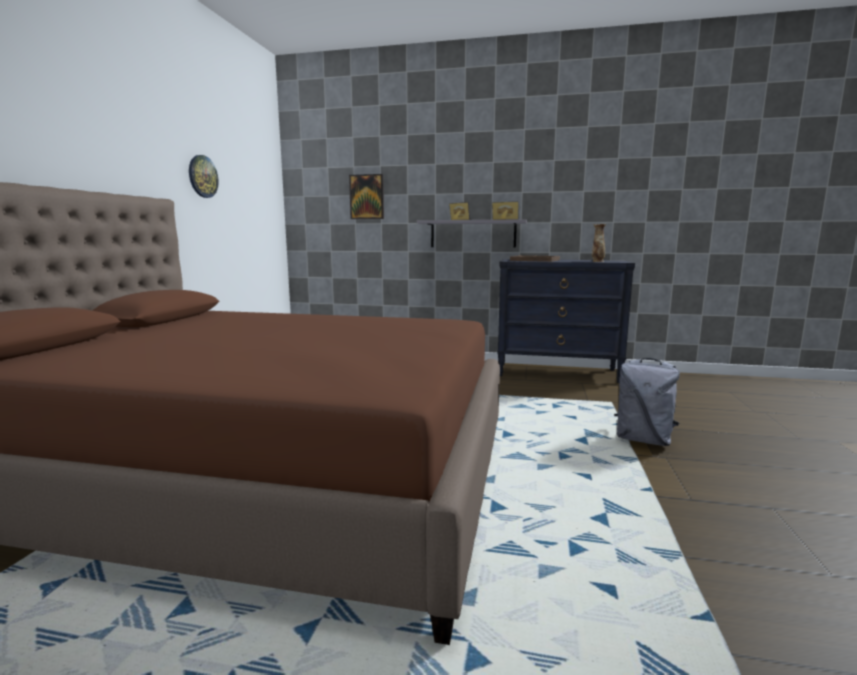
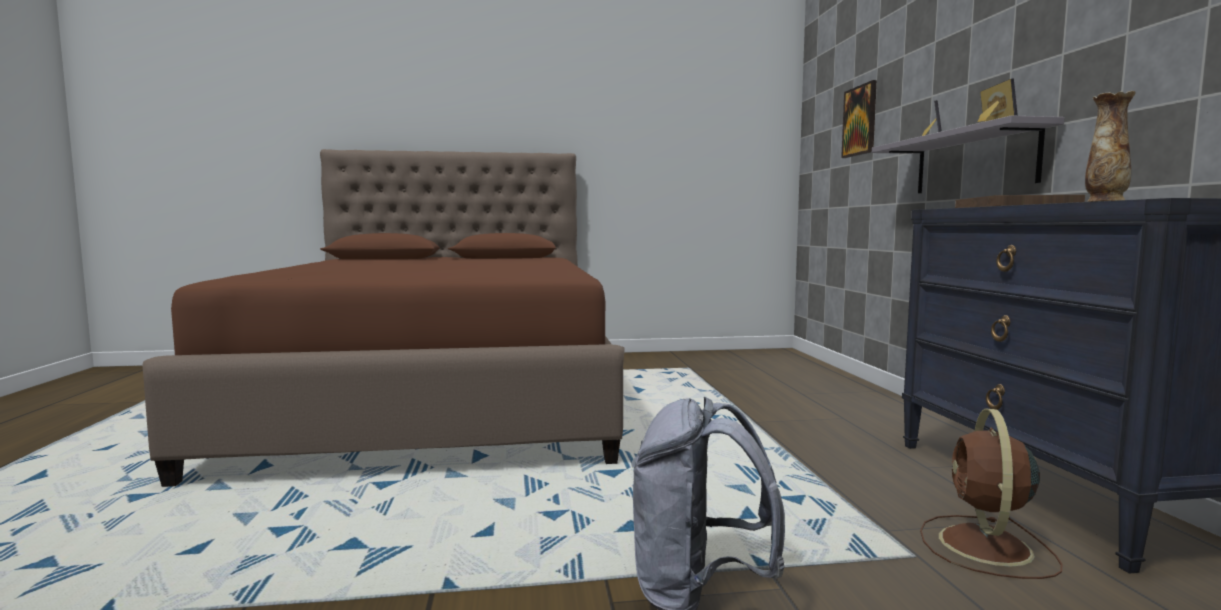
camera: 70 degrees right, 5 degrees down
(202, 176) = (638, 127): wall clock -> none
(603, 392) = (986, 547): none -> brown fan

